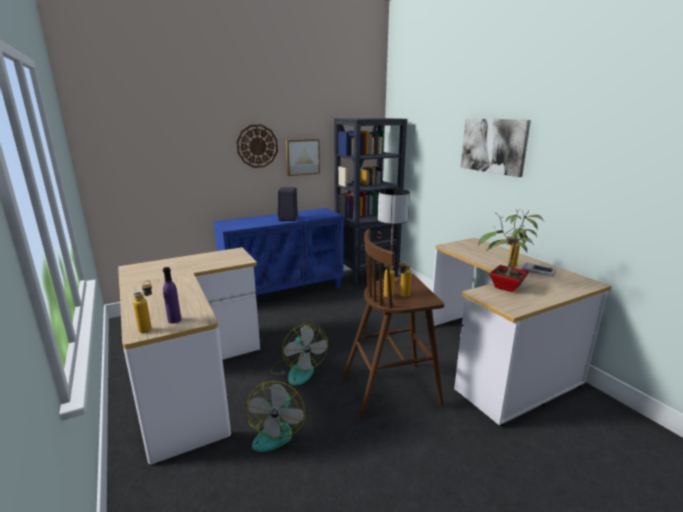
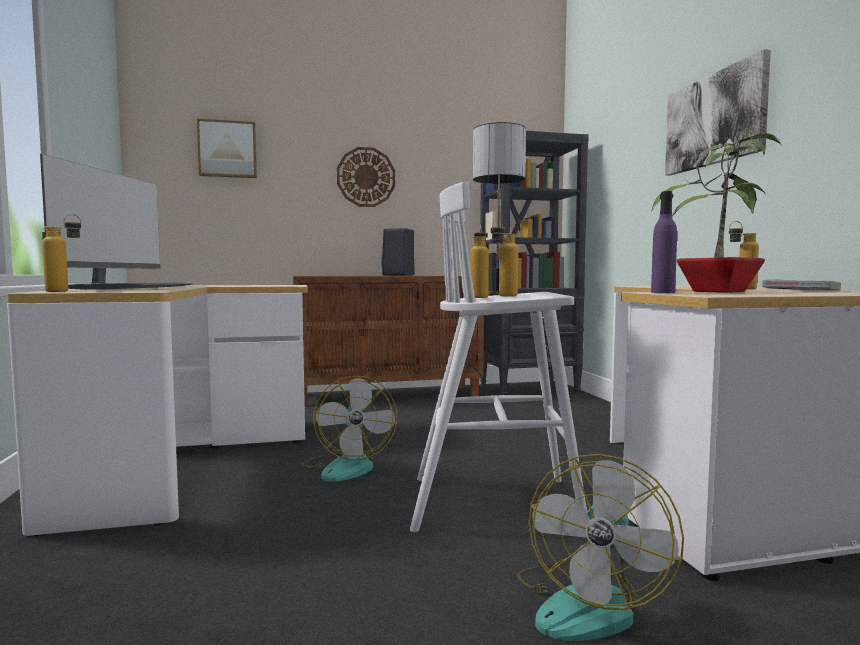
camera: 15 degrees right, 15 degrees down
(161, 297) = (129, 288): none -> monitor
(174, 320) = (111, 291): purple bottle -> purple bottle (662, 292)
(276, 431) = (252, 527): fan -> fan (588, 603)
(284, 292) = (389, 395): blue cabinet -> brown cabinet
(302, 157) = (432, 198): picture -> picture (227, 149)
(392, 389) = (498, 504): brown stool -> white stool

